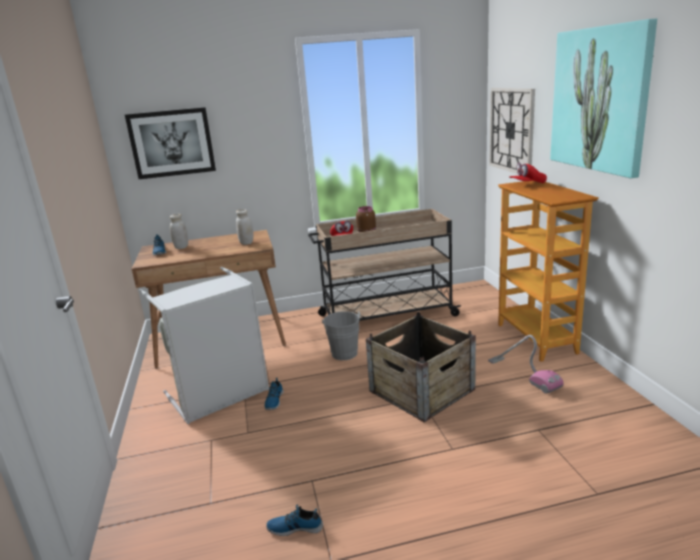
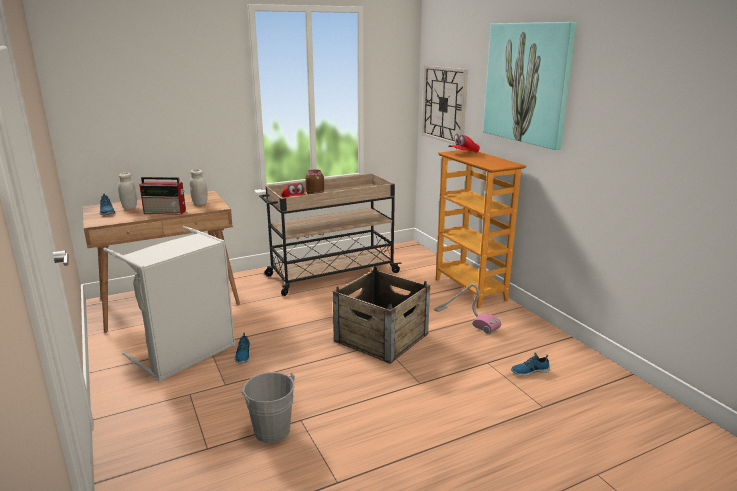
camera: 15 degrees left, 0 degrees up
(172, 143) = (118, 100): picture -> none
(211, 252) = (166, 212): none -> radio
(295, 527) = (296, 459): shoe -> shoe (529, 370)
(343, 352) = (299, 308): grey bucket -> grey bucket (270, 428)

